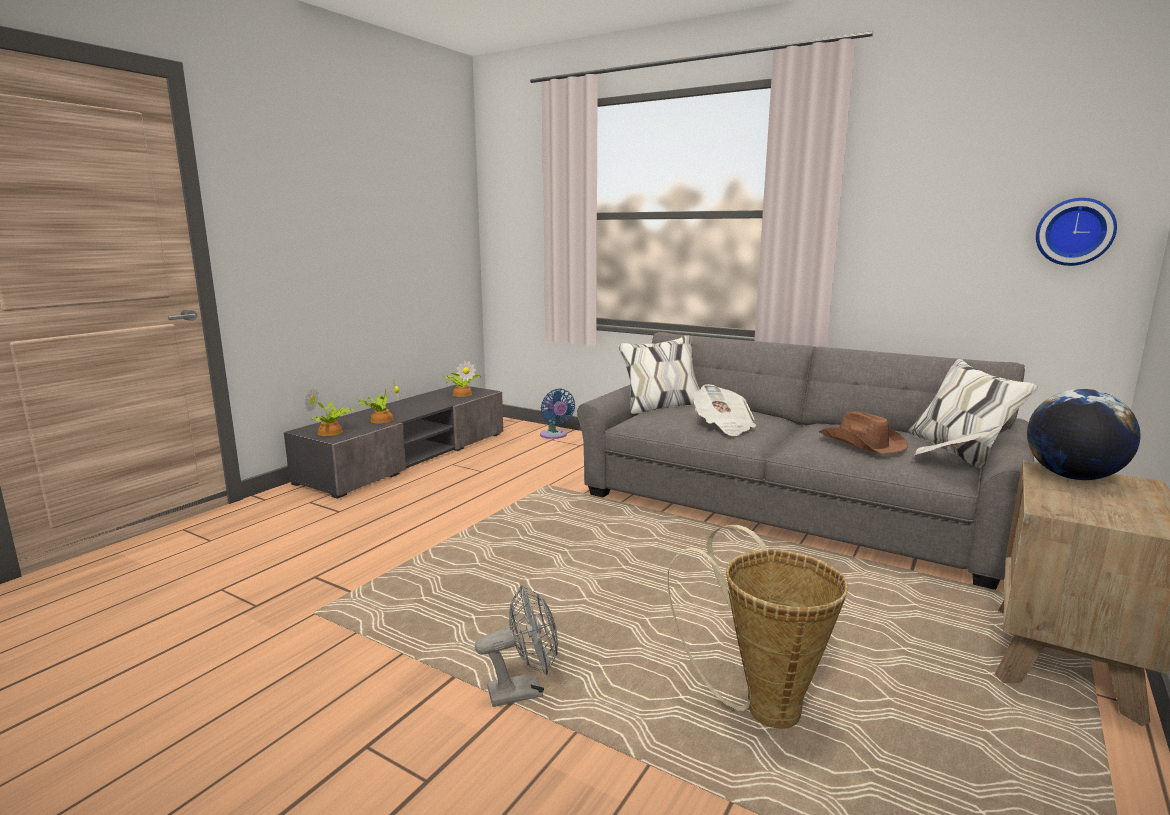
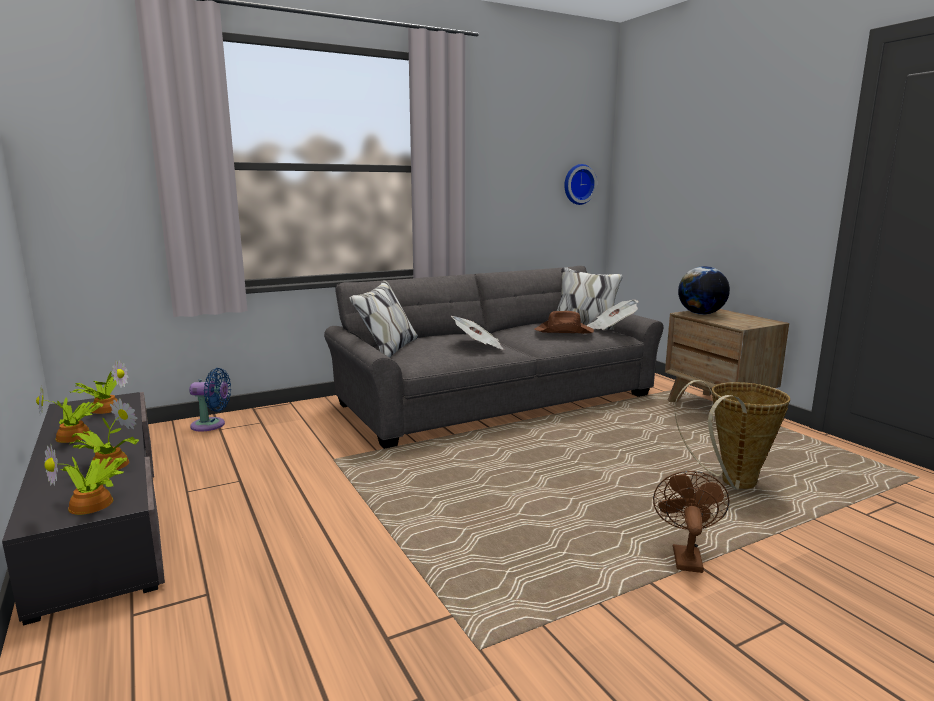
camera: 60 degrees left, 0 degrees up
(414, 402) = (75, 436): none -> potted plant
(524, 691) = (685, 556): grey fan -> brown fan

